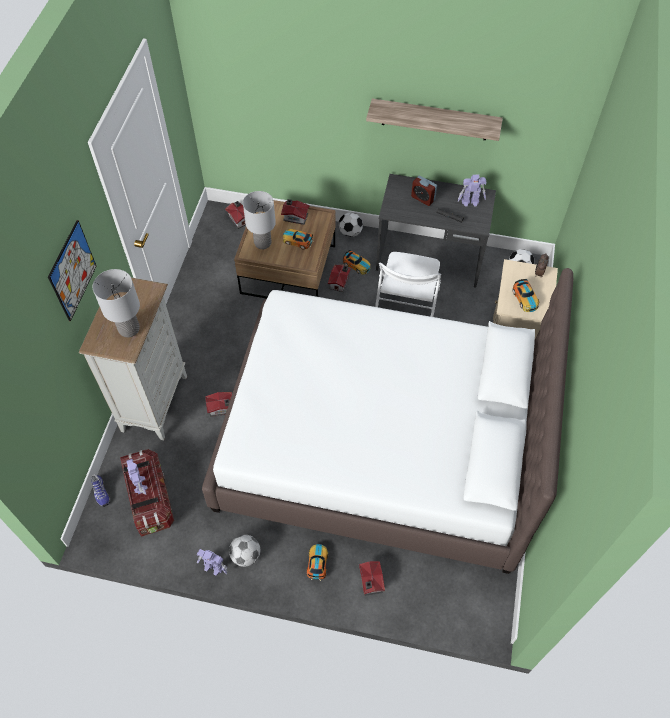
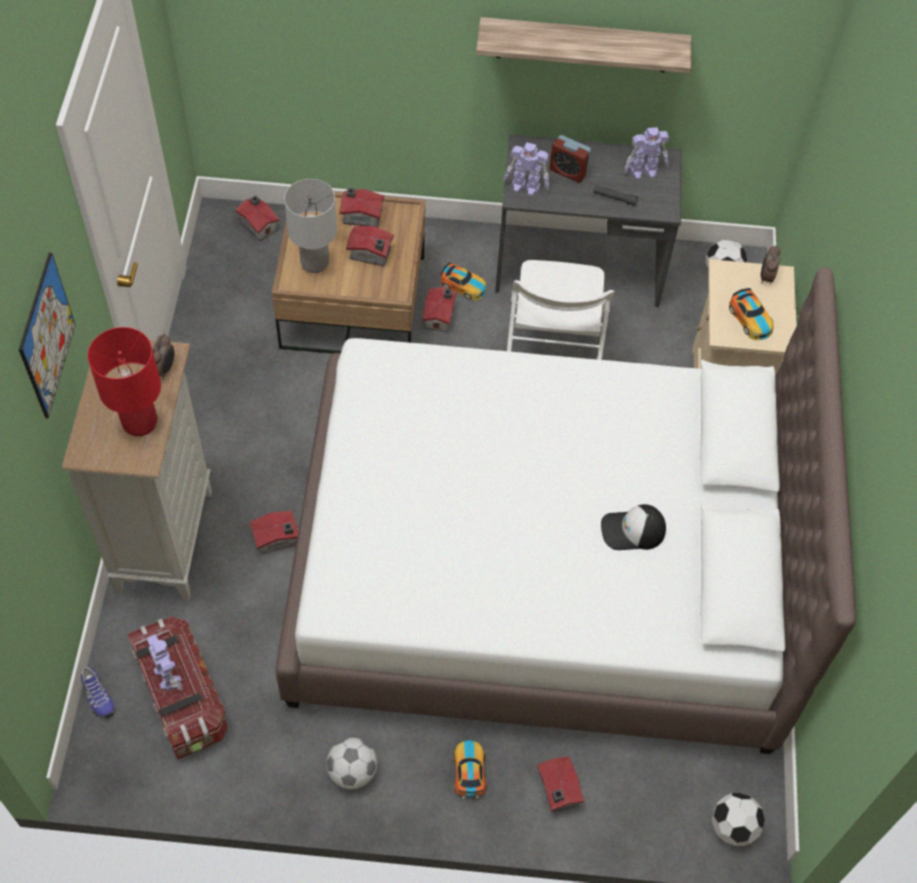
camera: 10 degrees left, 0 degrees up
(130, 330) = (141, 424): grey table lamp -> red table lamp
(149, 298) = (164, 370): none -> alarm clock
(214, 567) = (303, 796): toy robot -> toy robot (526, 187)
(297, 241) = (371, 255): toy car -> toy house
(350, 232) = (445, 233): football -> football (733, 827)
(430, 424) = (632, 531): none -> cap

